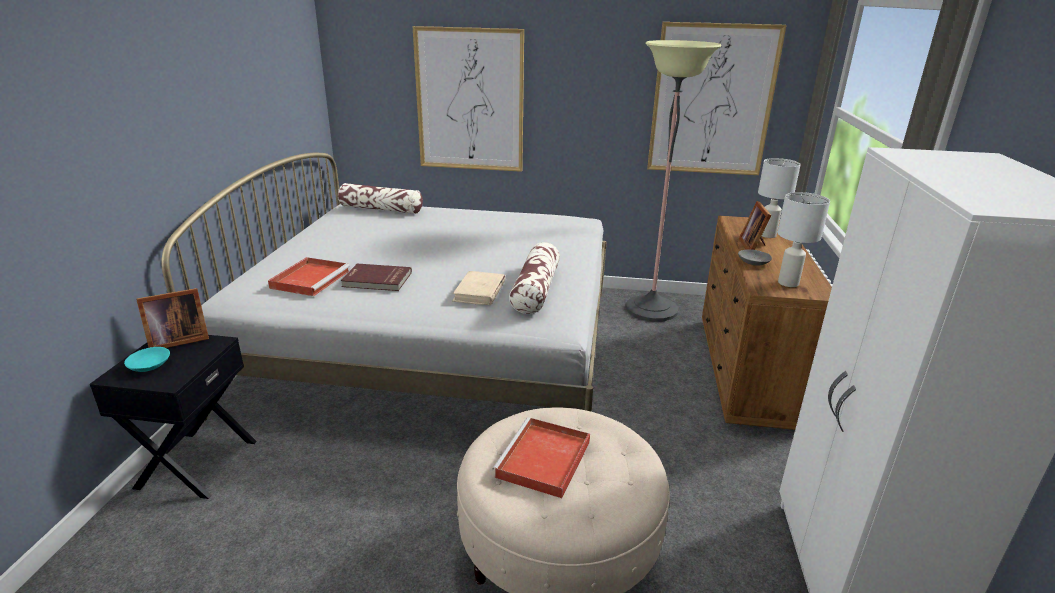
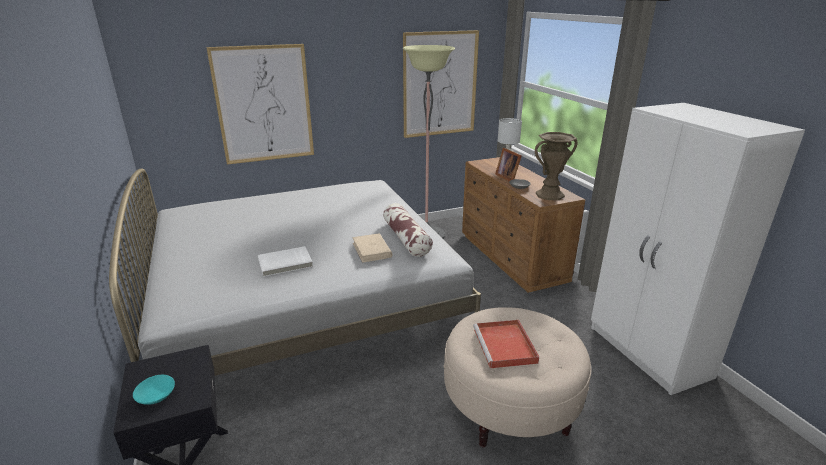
camera: 30 degrees left, 0 degrees up
(176, 340) = (153, 366): picture frame -> none
(311, 279) = (228, 278): red tray -> none
(377, 280) = (285, 263): red book -> white book
(381, 209) = (212, 207): pillow -> none
(788, 283) = (549, 195): white table lamp -> brown vase

